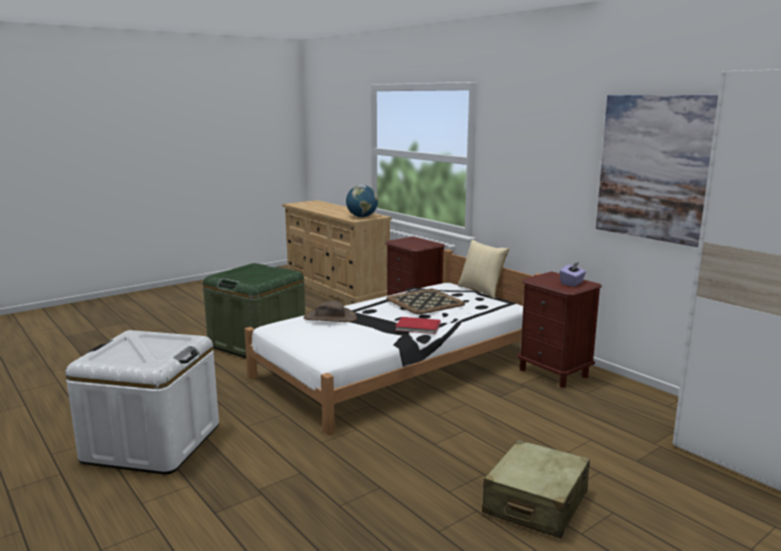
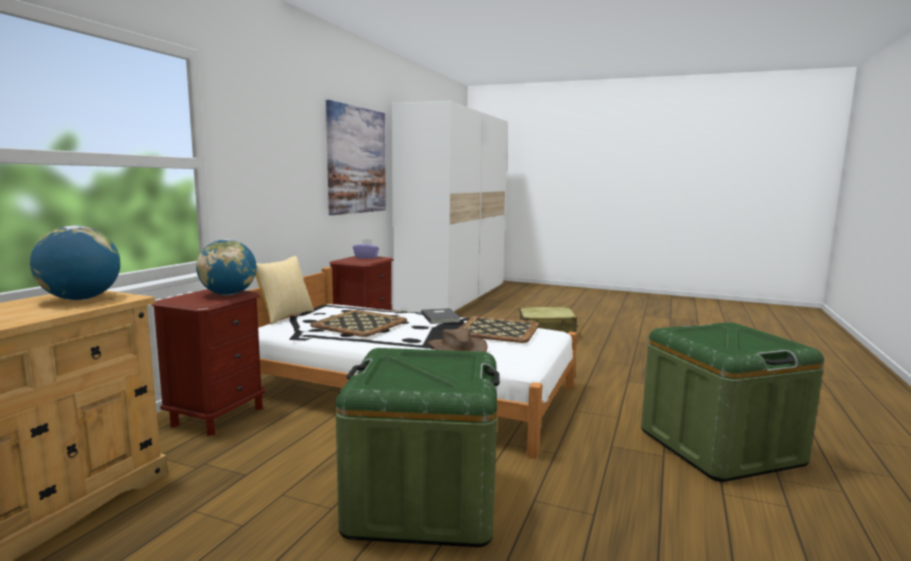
camera: 120 degrees left, 5 degrees down
(152, 443) = (719, 447): white storage box -> green storage box
(356, 337) = (497, 329): none -> tray
(415, 244) = (228, 294): none -> globe
(418, 327) = (441, 317): red book -> grey book

